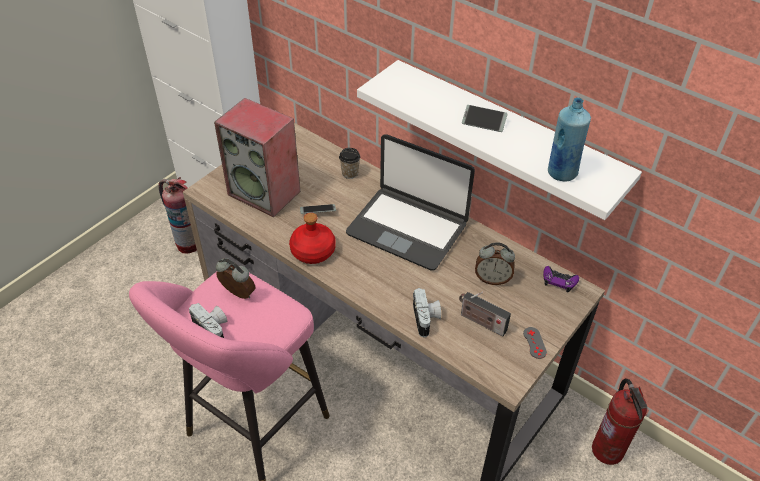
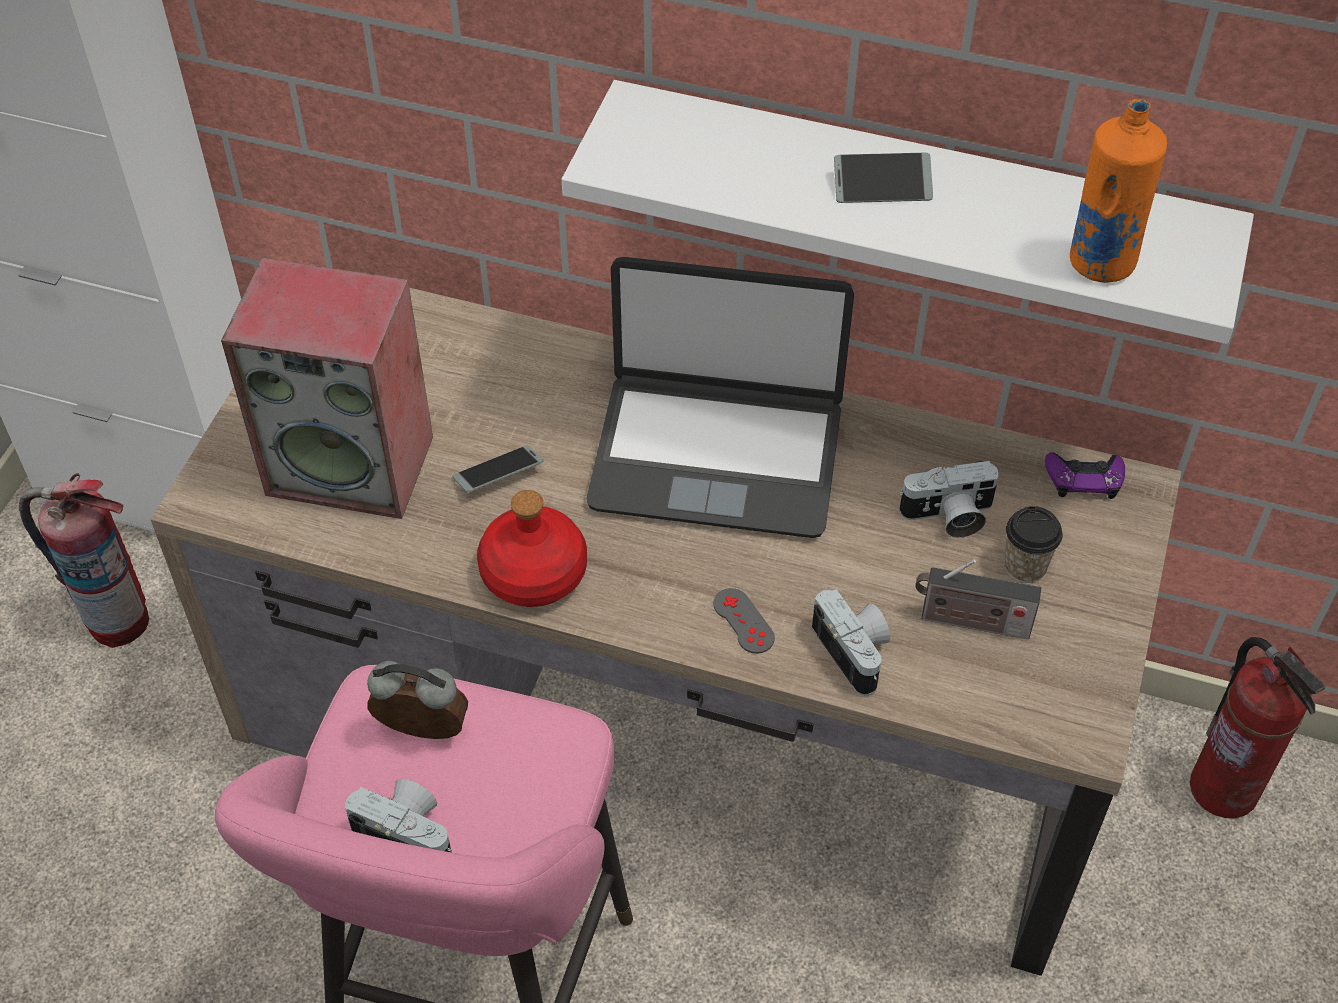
camera: 20 degrees left, 5 degrees up
(350, 173) = (525, 360): cup -> cup (1024, 566)
(492, 279) = (949, 517): alarm clock -> camera
(534, 343) = (1097, 632): grey game controller -> grey game controller (743, 621)
(561, 172) = (1100, 262): blue bottle -> orange bottle

